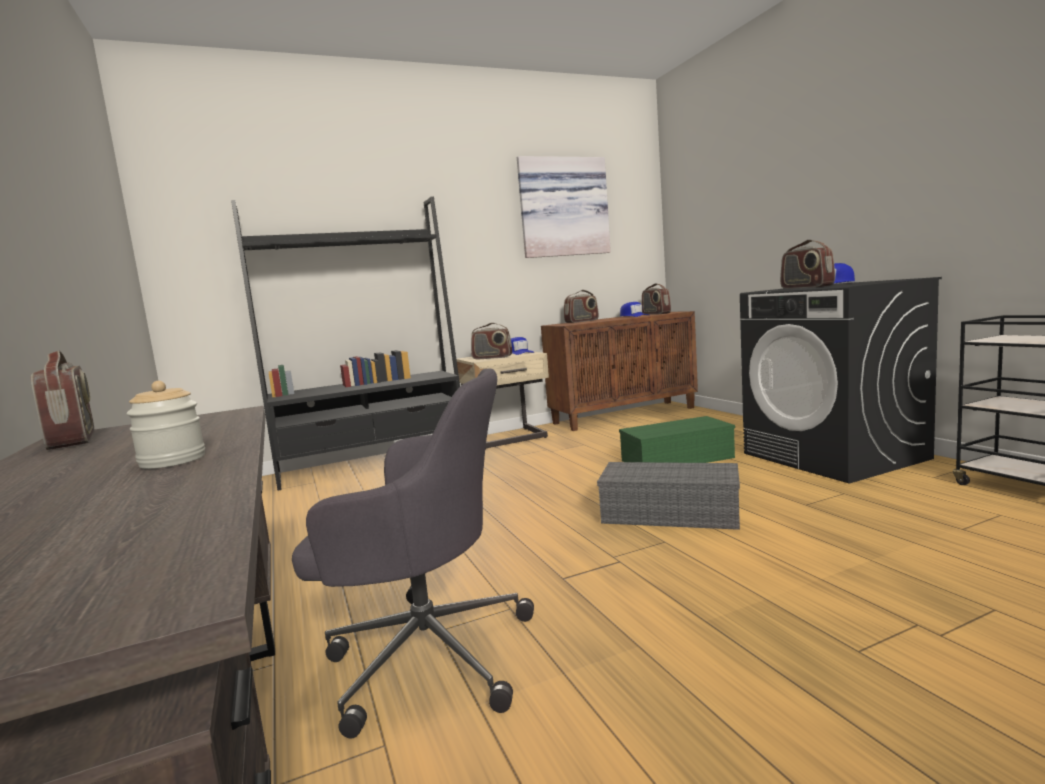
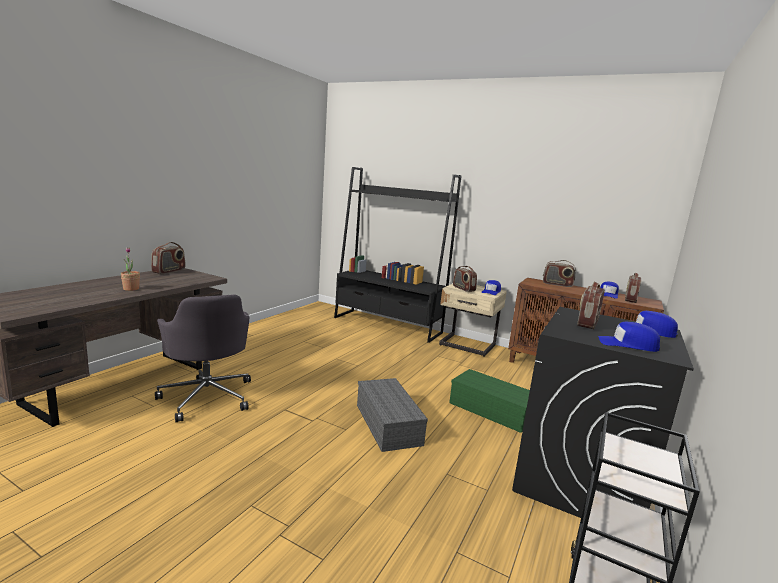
camera: 50 degrees right, 5 degrees up
(172, 460) = (131, 289): jar -> potted plant
(562, 207) = (573, 190): picture -> none
(878, 281) = (627, 344): none -> blue cap

